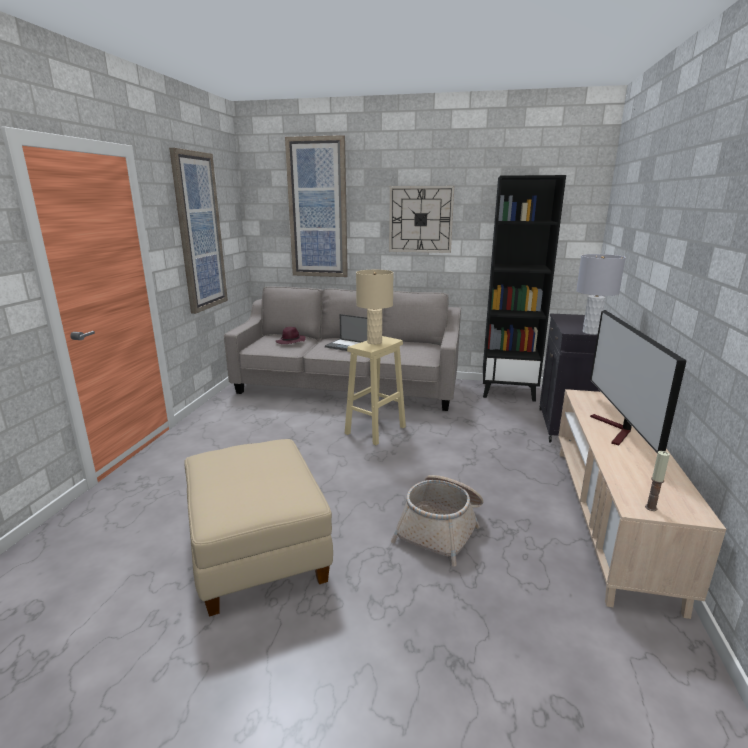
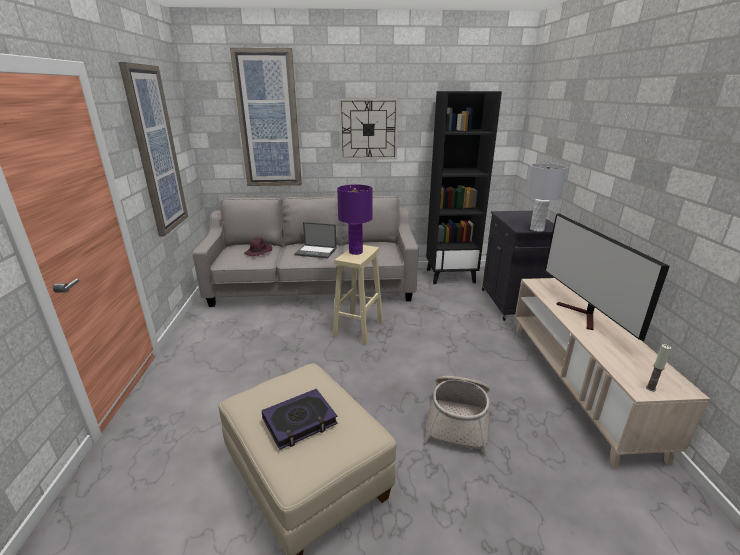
camera: 15 degrees left, 5 degrees up
(244, 479) = (300, 422): none -> book
(374, 342) = (356, 252): beige table lamp -> purple table lamp

